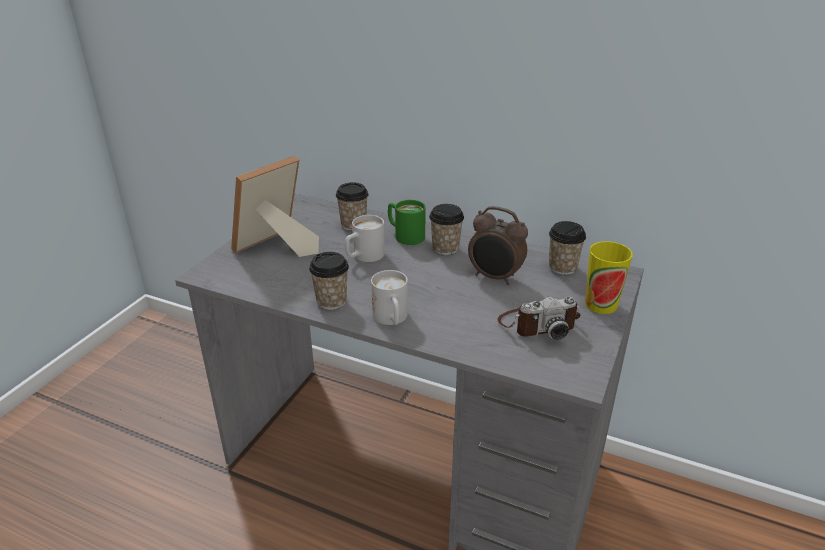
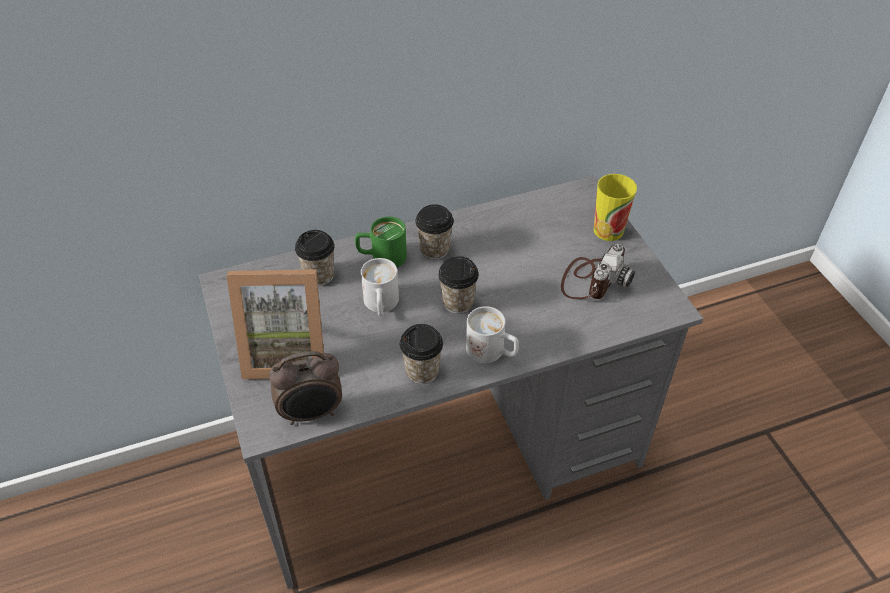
camera: 45 degrees left, 15 degrees up
(275, 248) = (286, 352): picture frame -> picture frame turned 90 degrees counterclockwise
(495, 277) = (510, 255): alarm clock -> alarm clock (312, 413)
(562, 267) = (543, 211): cup -> cup (458, 302)

